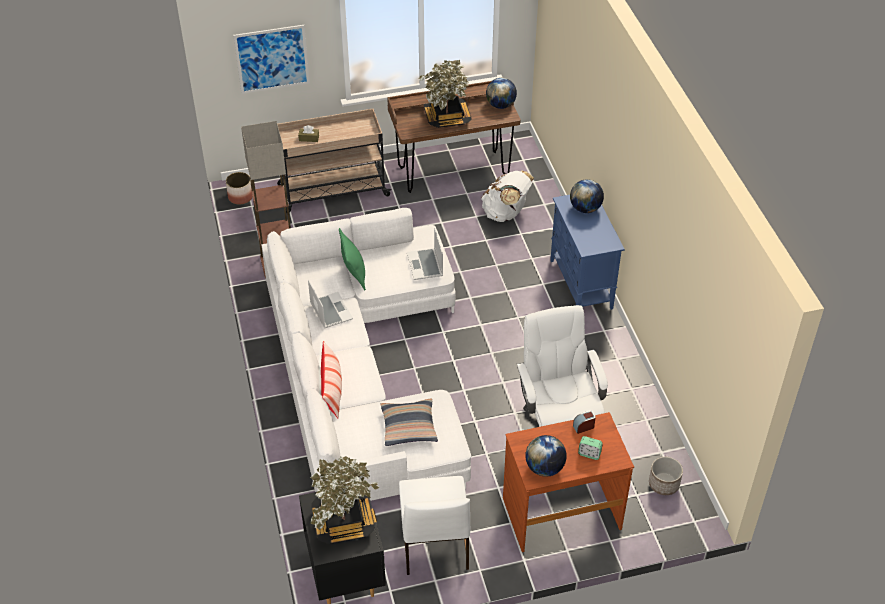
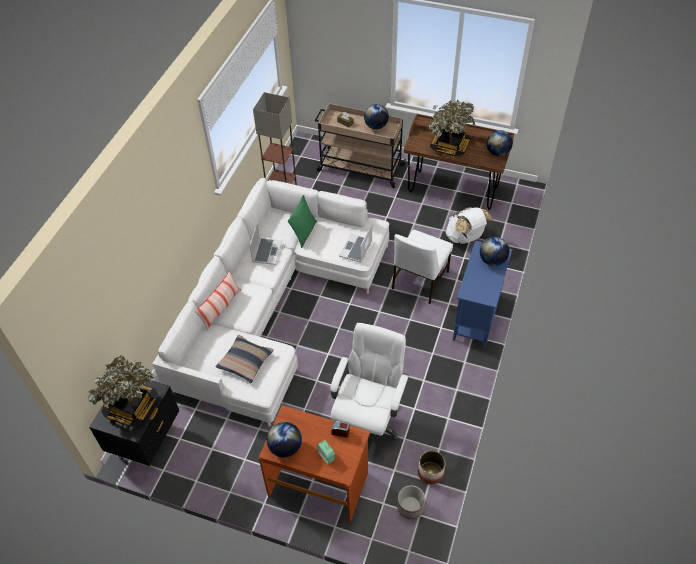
camera: 35 degrees right, 5 degrees up
(241, 197) = (299, 147): planter -> planter (431, 472)
(272, 59) = (338, 53): picture -> none
(347, 129) = (376, 126): none -> globe
(434, 544) = (216, 454): white chair -> white chair (419, 280)

